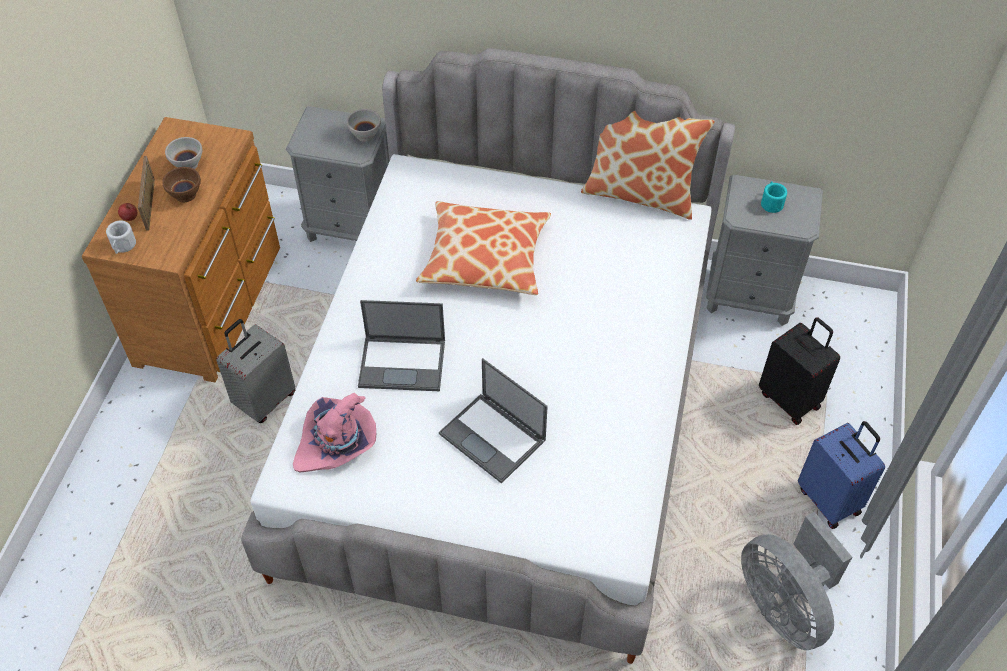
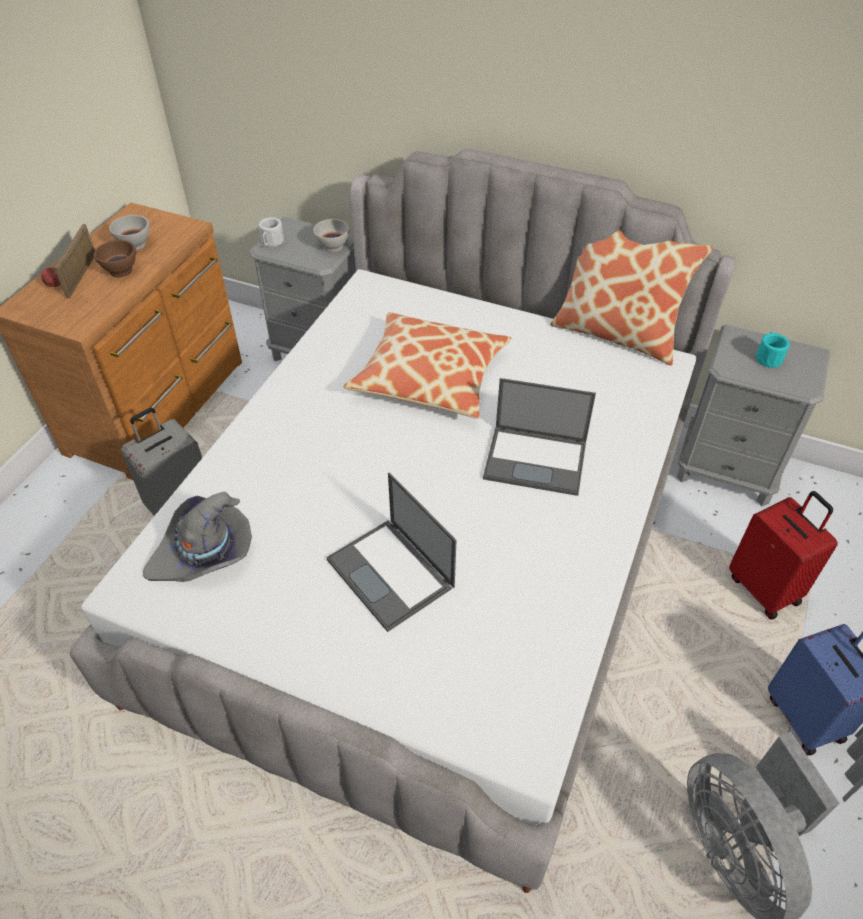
camera: 10 degrees right, 5 degrees down
(123, 246) = (36, 310): white mug -> white mug (271, 242)
(337, 443) = (204, 553): pink hat -> grey hat
(403, 363) = (308, 474): laptop -> laptop (537, 460)
(790, 399) = (765, 589): black suitcase -> red suitcase

